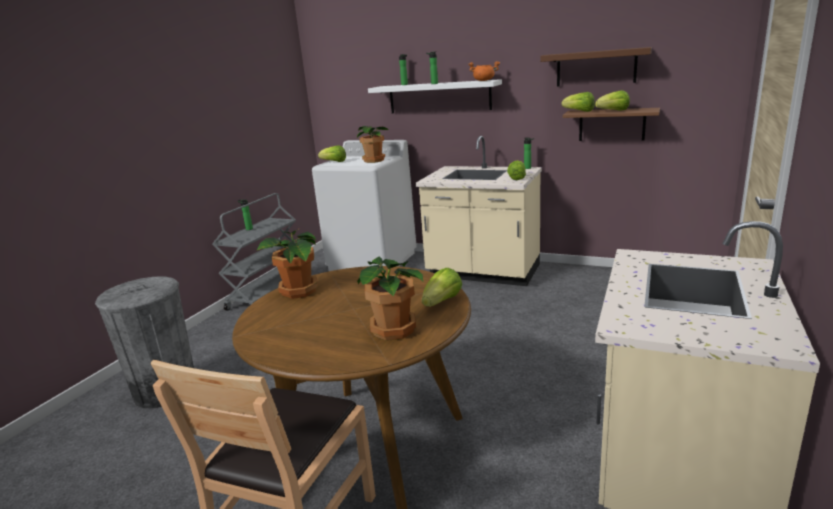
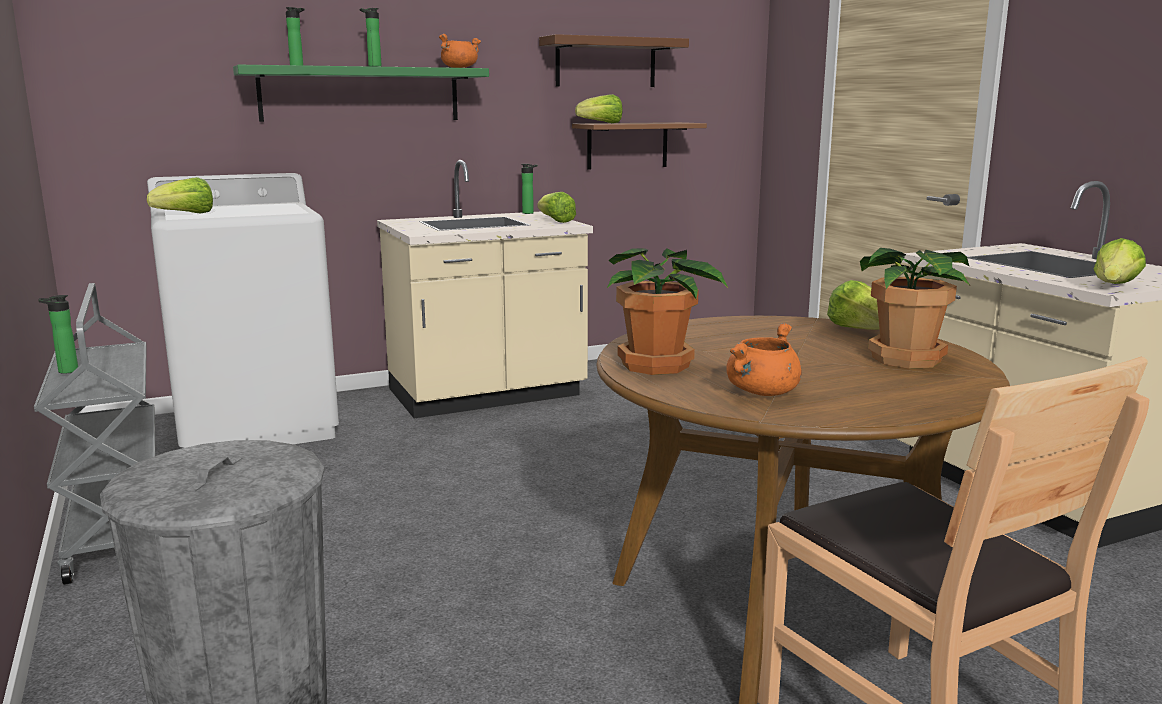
camera: 50 degrees left, 5 degrees down
(280, 322) = (762, 392): none -> orange cooking pot
(374, 160) = (276, 208): potted plant -> none
(439, 97) = (360, 94): white shelf -> green shelf
(613, 111) = (647, 123): lettuce -> lettuce (1114, 286)

